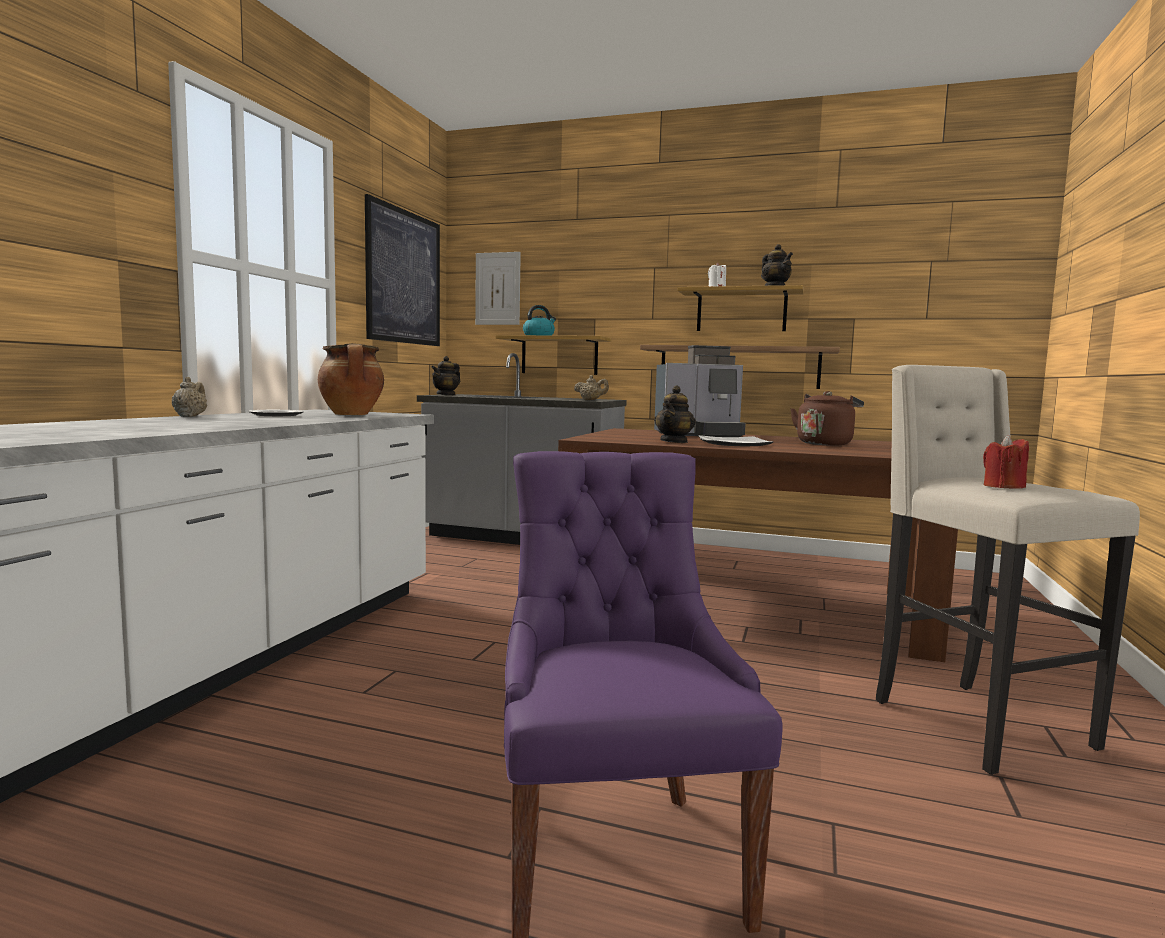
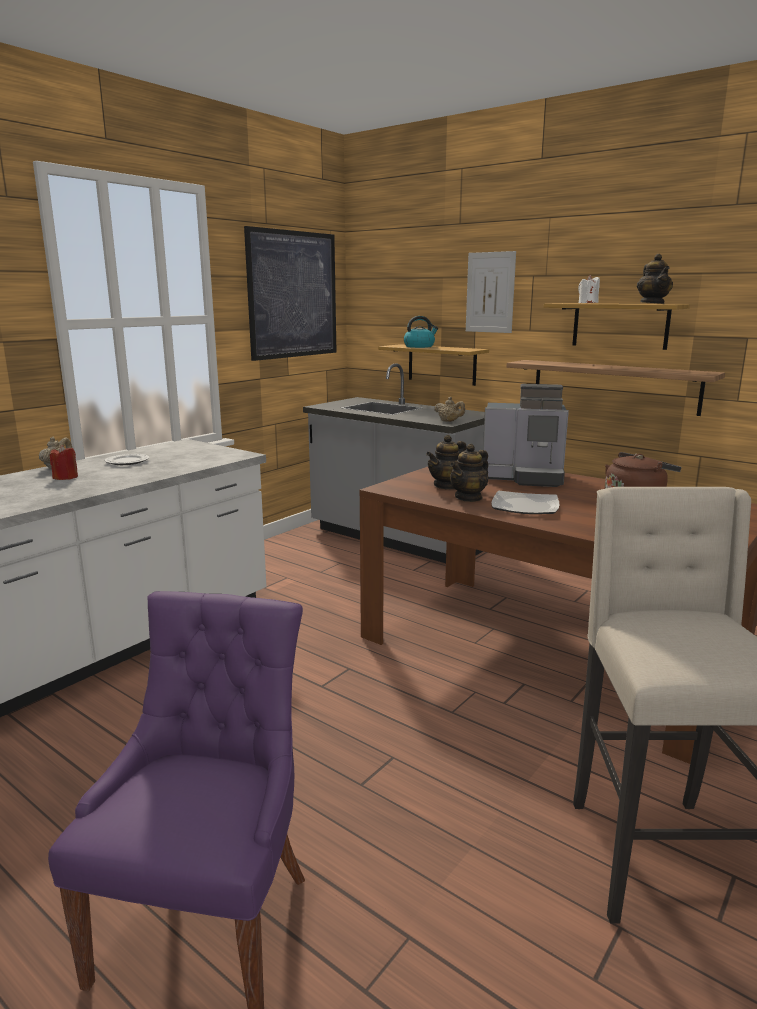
camera: 20 degrees right, 10 degrees up
(352, 415) = (190, 459): cooking pot -> none
(446, 395) = (332, 404): teapot -> teapot (446, 486)
(497, 288) = (388, 295): picture -> picture (490, 292)
(1003, 487) = (674, 645): red candle -> red candle (66, 477)

